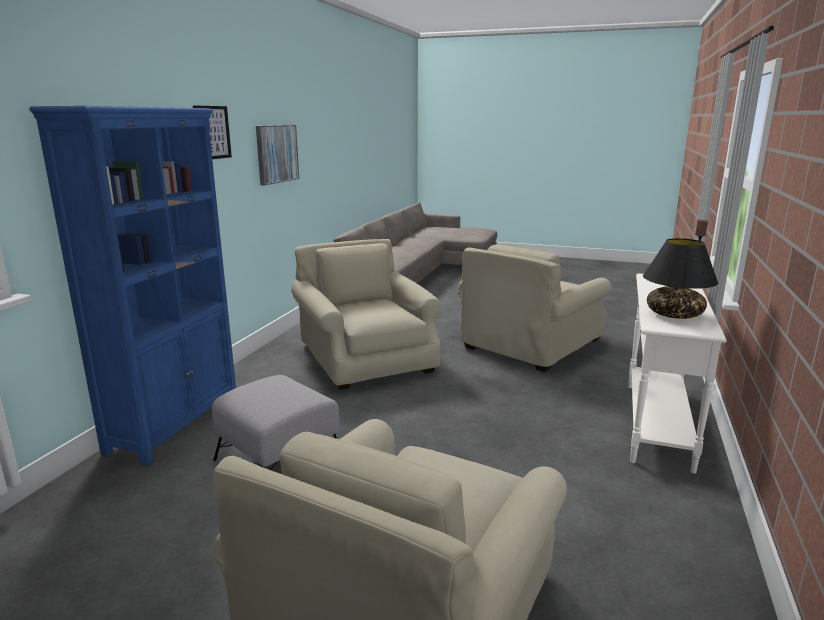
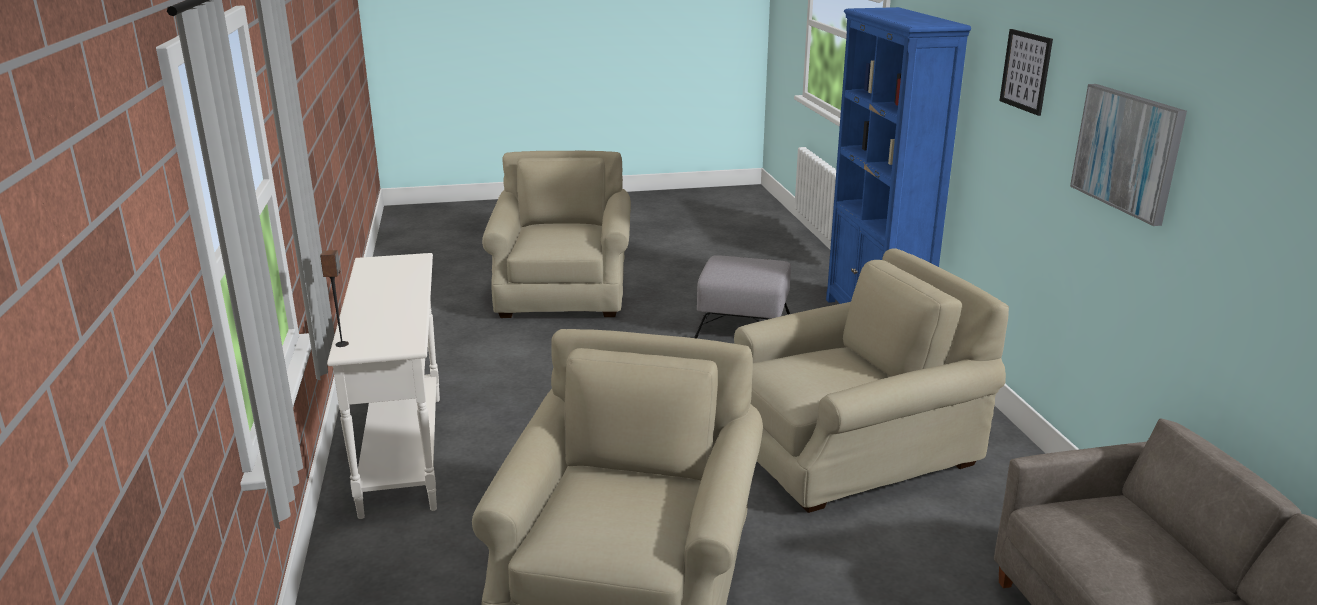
camera: 150 degrees right, 5 degrees up
(366, 358) = (847, 448): beige armchair -> beige armchair turned 60 degrees counterclockwise
(674, 314) = (394, 275): black table lamp -> none

